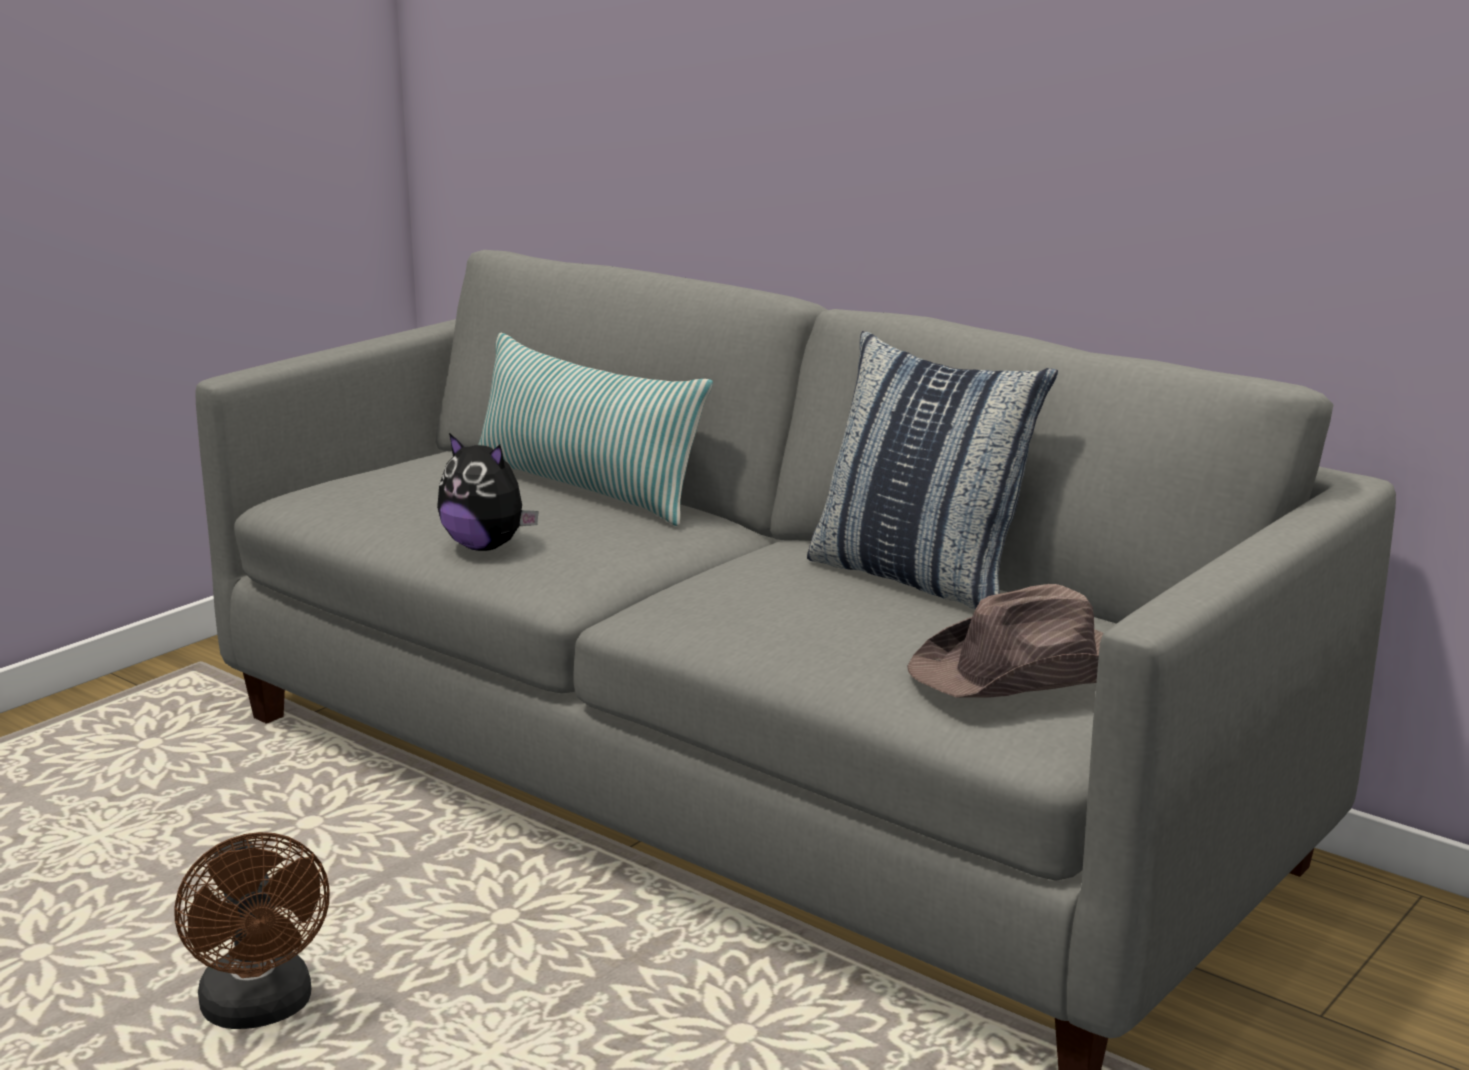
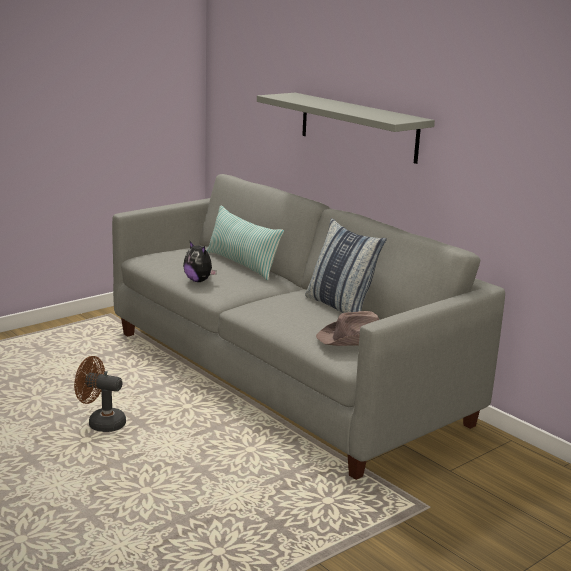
camera: 10 degrees right, 0 degrees up
(261, 1010) = (101, 423): brown fan -> brown fan turned 120 degrees clockwise
(883, 79) = (358, 127): none -> grey shelf

